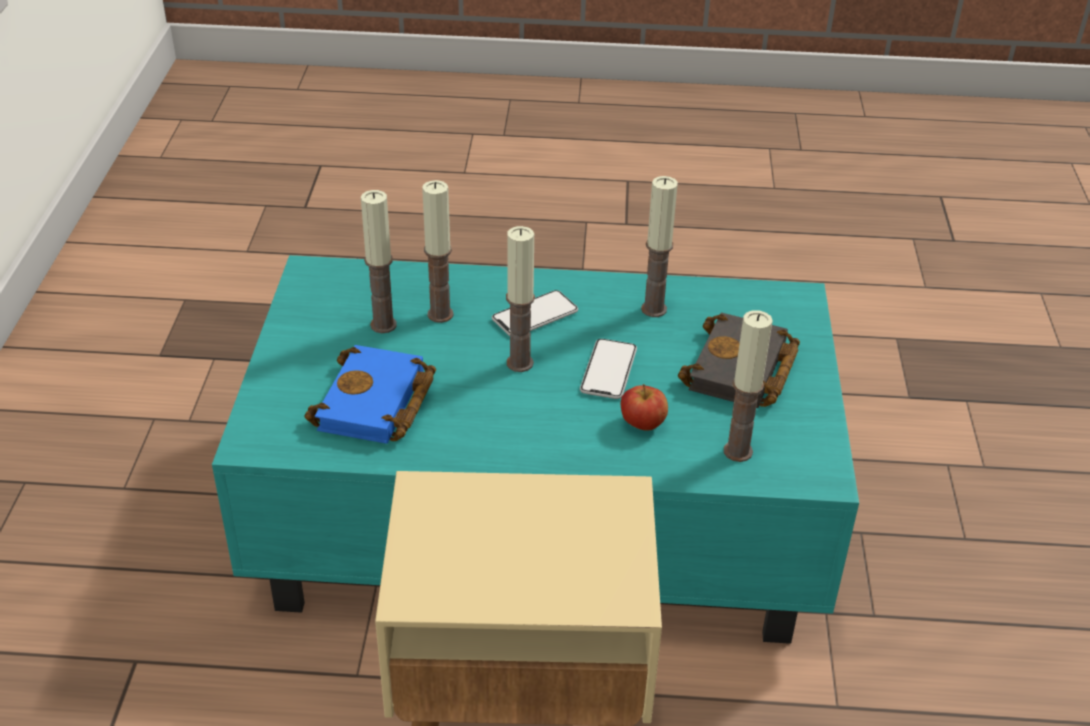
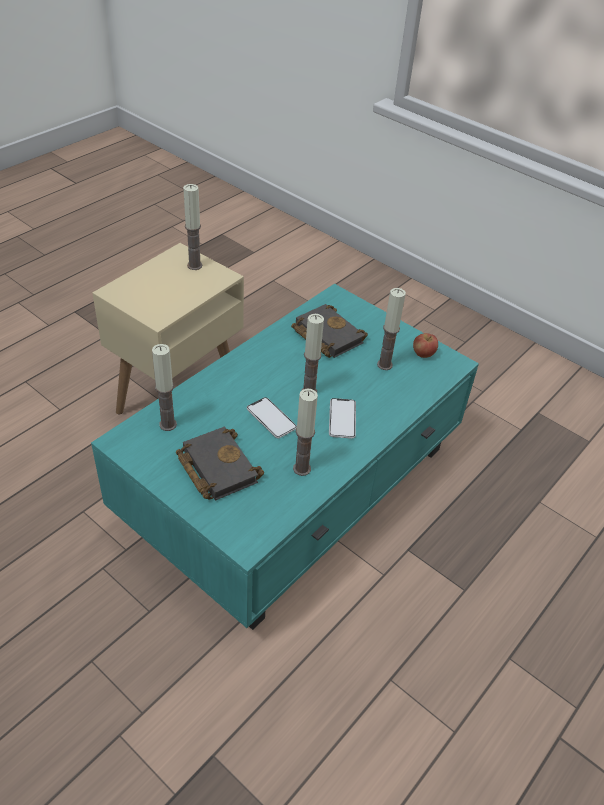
camera: 125 degrees right, 5 degrees up
(376, 405) = (325, 335): blue book -> black book
(440, 314) = (375, 387): candle -> candle (194, 265)
(643, 424) = (222, 405): apple -> apple (423, 354)

